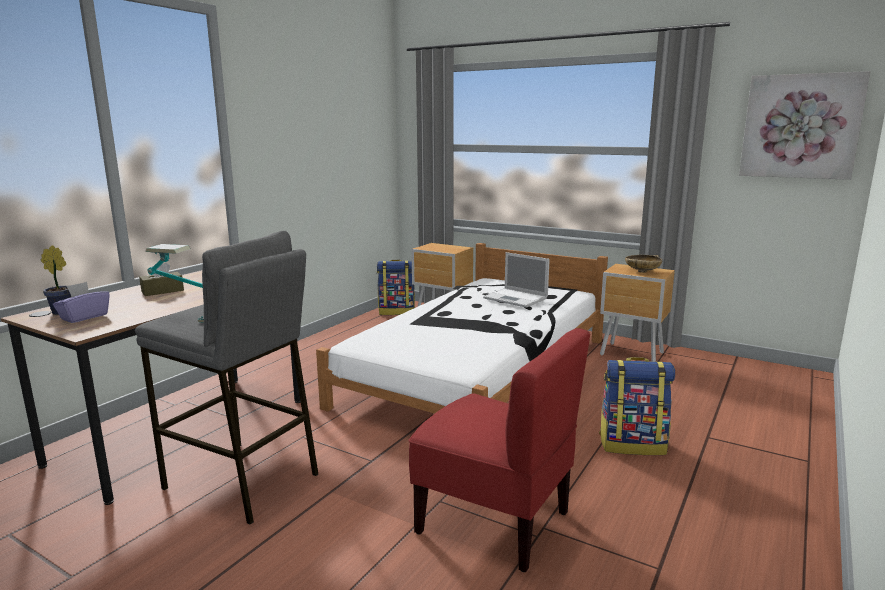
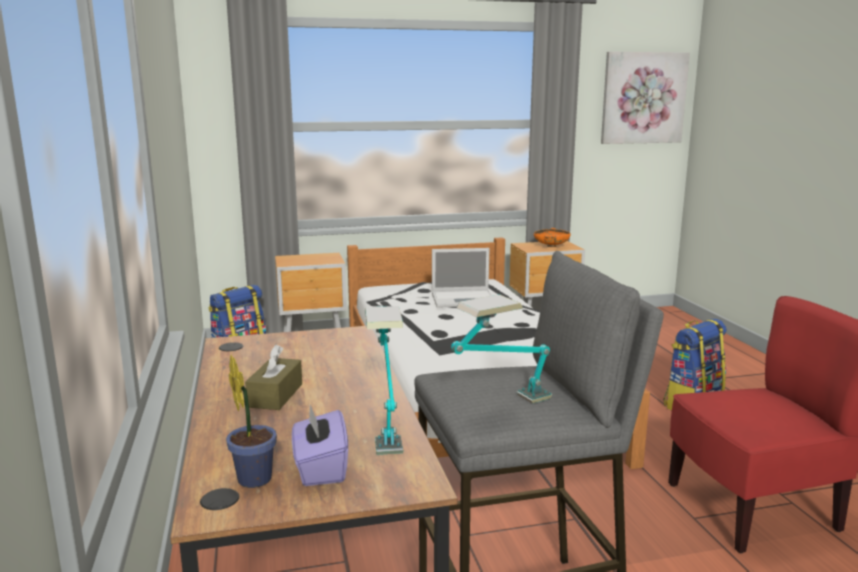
camera: 45 degrees left, 0 degrees up
(146, 313) = (386, 427): none -> table lamp
(642, 271) = (551, 246): beige bowl -> orange bowl

